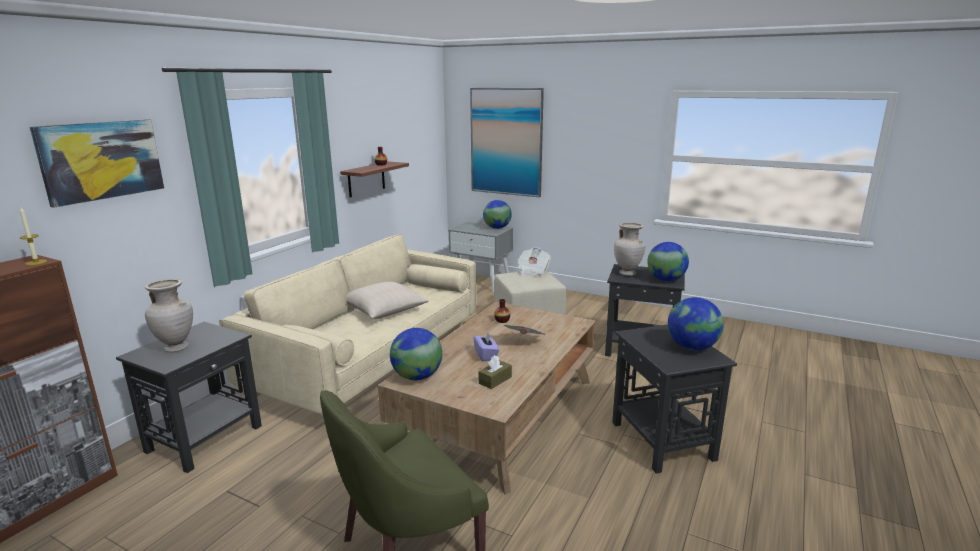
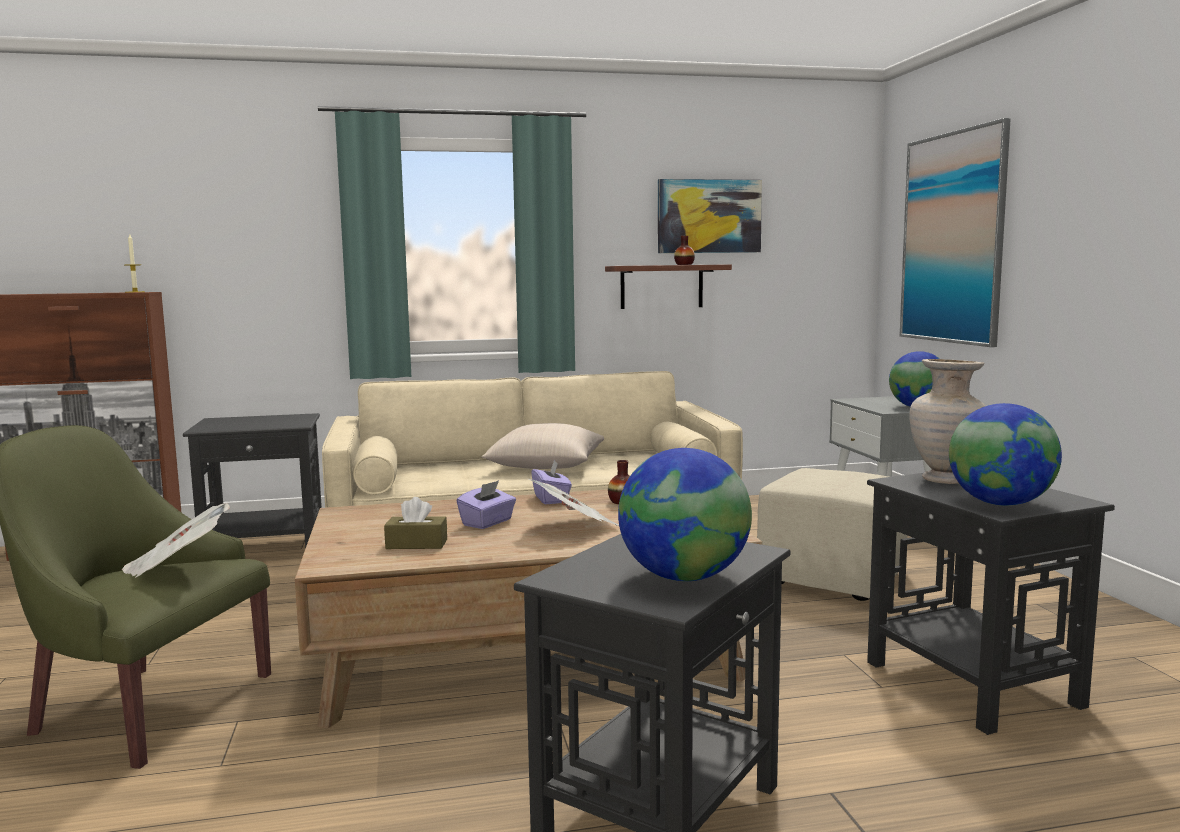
camera: 50 degrees right, 10 degrees down
(101, 160) = (247, 207): picture -> picture (709, 216)
(176, 348) = (244, 422): beige vase -> none
(417, 377) = (366, 514): globe -> none
(471, 331) = (551, 499): none -> purple tissue box
(533, 271) = (864, 473): newspaper -> newspaper (177, 567)

